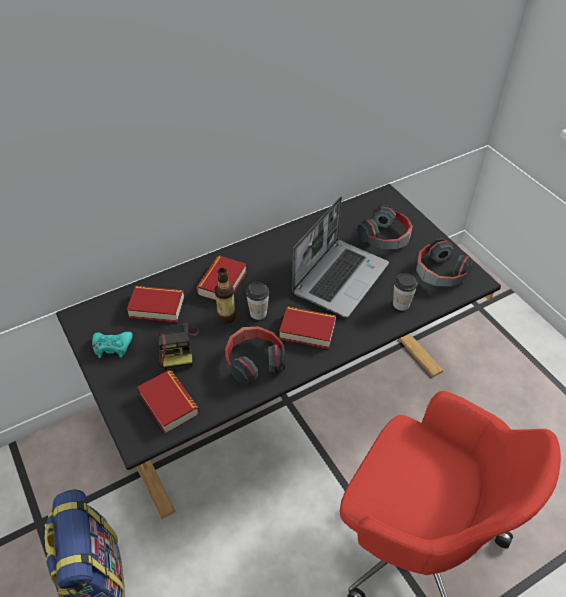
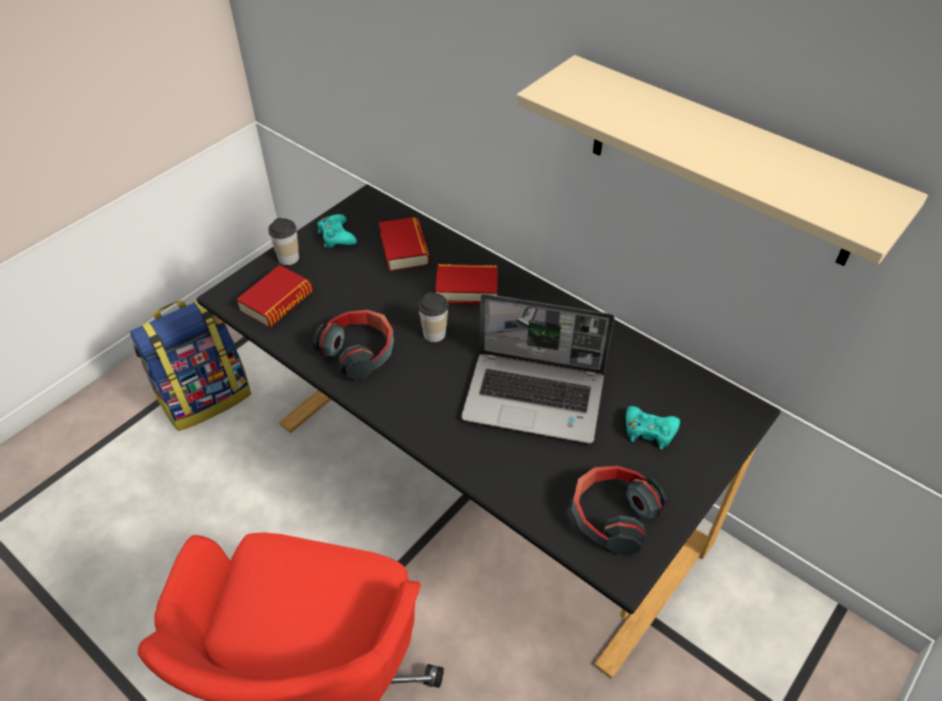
camera: 70 degrees right, 0 degrees up
(178, 348) = (354, 284): camera -> none
(226, 317) = (415, 308): bottle -> none
(307, 331) = (426, 387): book -> none
(328, 74) = (721, 162): none -> beige shelf
(386, 237) = (649, 431): headphones -> turquoise game controller
(401, 304) = (520, 478): cup -> cup (288, 258)

